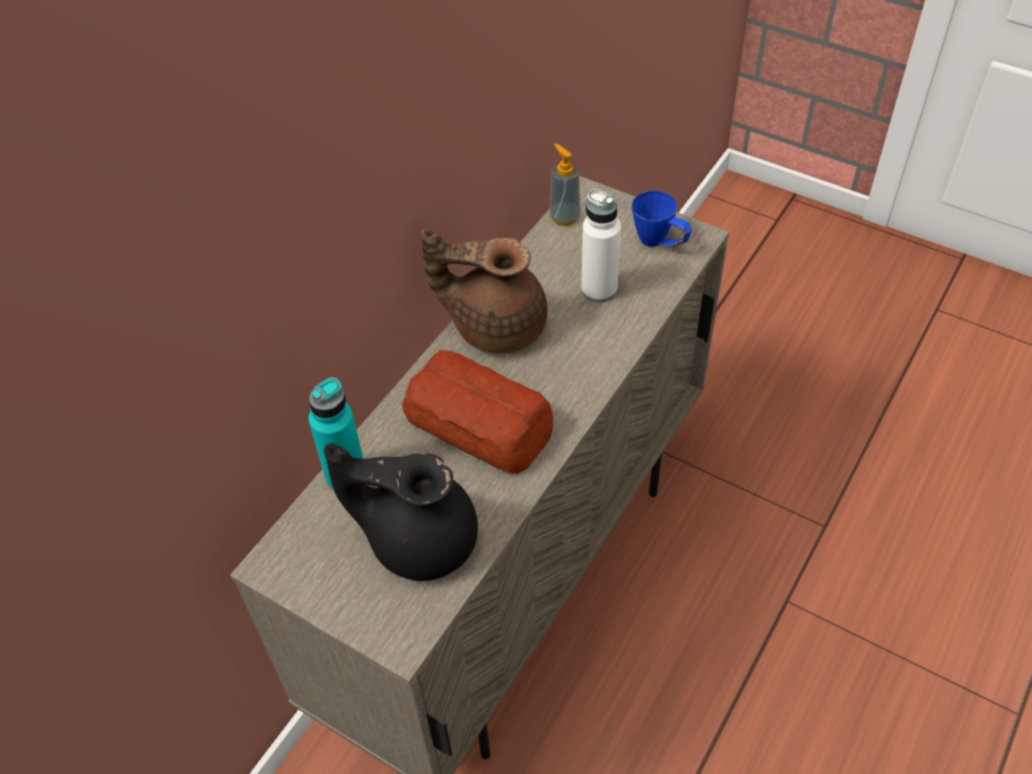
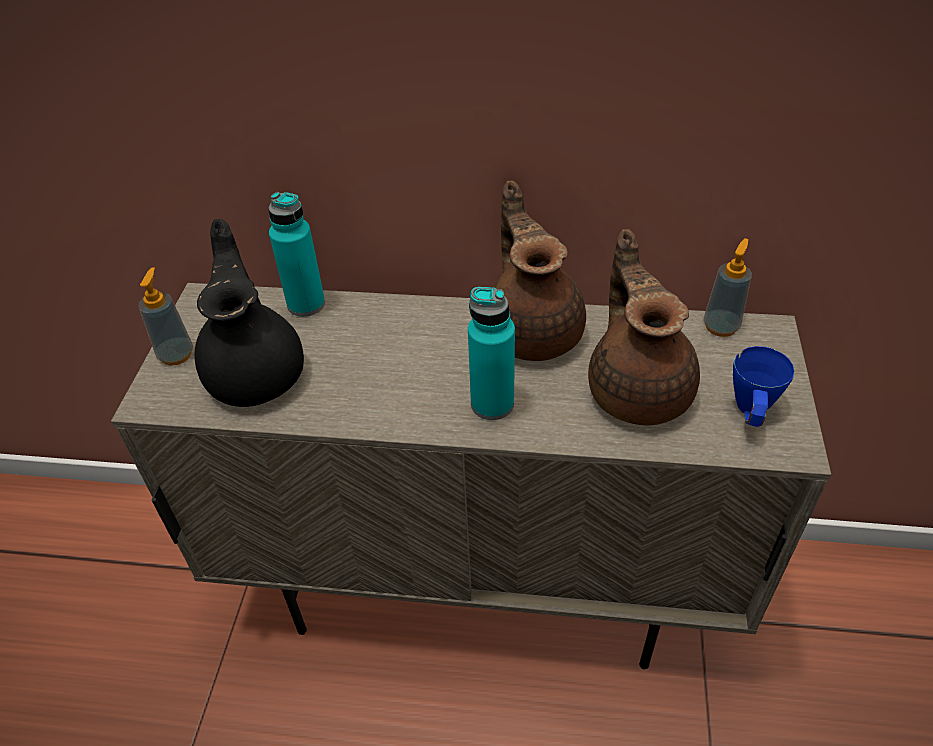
camera: 65 degrees right, 5 degrees down
(347, 605) = (176, 354): none -> soap dispenser
(479, 425) = (402, 364): bread -> none
(563, 382) = (492, 404): none -> turquoise bottle
(599, 290) = (638, 388): white bottle -> brown teapot

